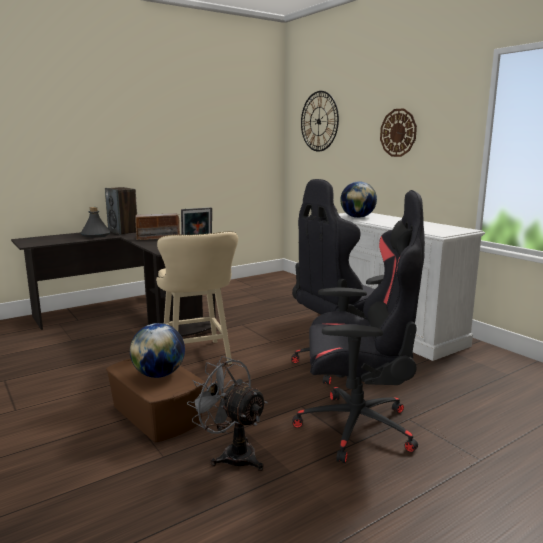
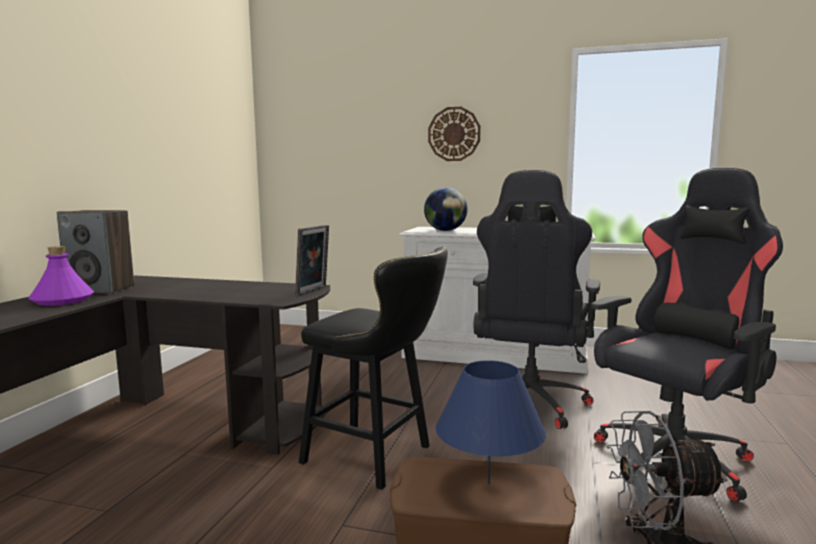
camera: 40 degrees left, 5 degrees down
(95, 235) = (62, 300): grey bottle -> purple bottle
(158, 238) = (199, 288): radio -> none
(159, 374) = (489, 483): globe -> blue table lamp
(198, 360) = (379, 458): beige stool -> black stool
(319, 121) = (323, 122): wall clock -> none

